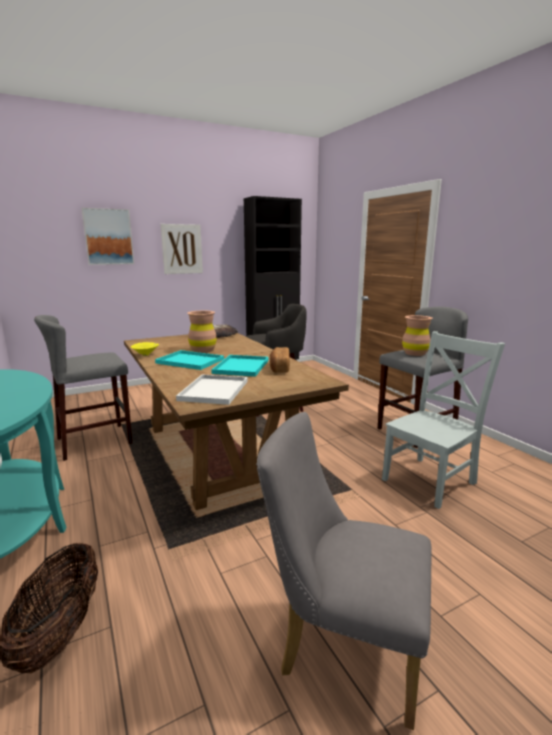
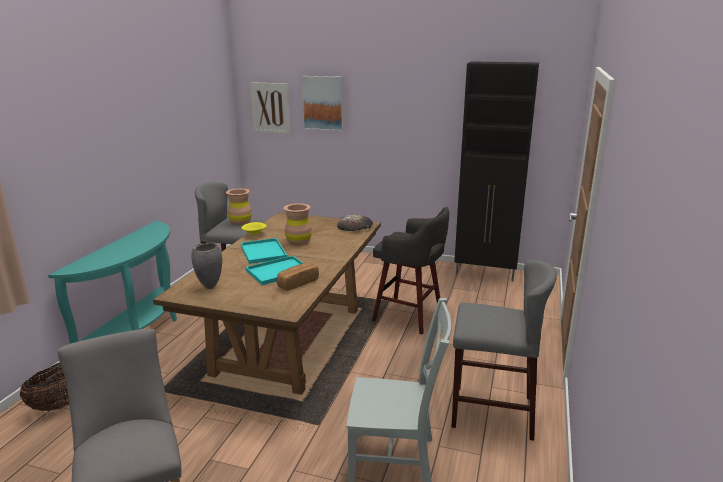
camera: 45 degrees right, 5 degrees up
(182, 249) = (393, 118): picture -> picture (271, 108)
(214, 391) = (210, 288): white tray -> grey vase
(415, 353) = (486, 315): brown vase -> brown vase (240, 222)

